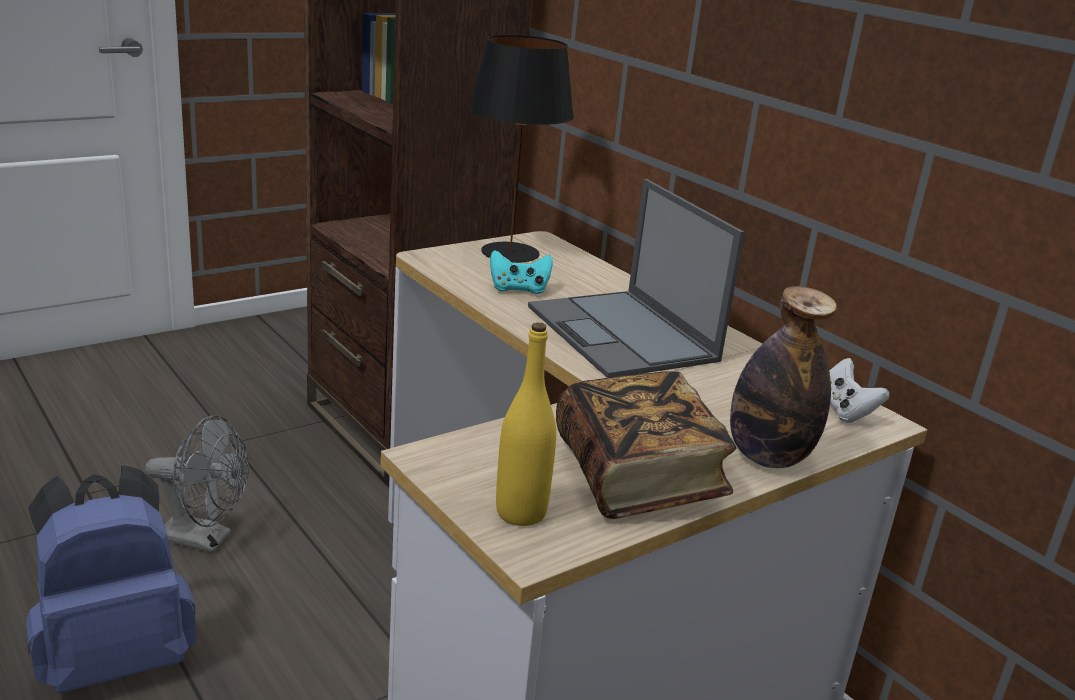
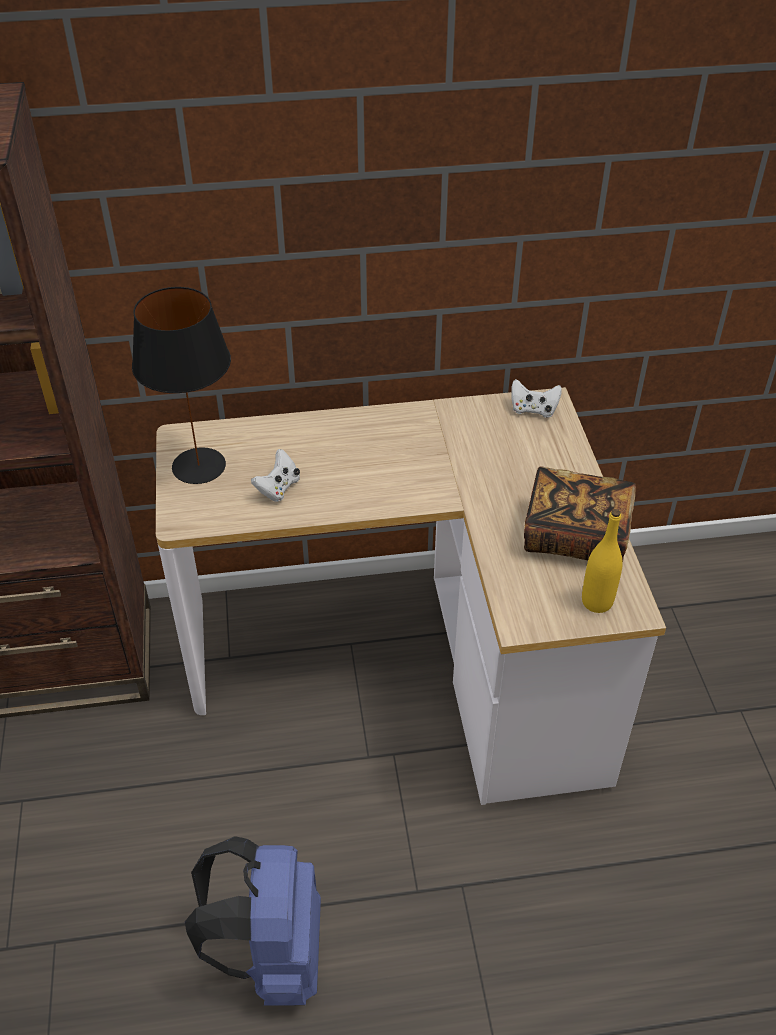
camera: 60 degrees left, 20 degrees up
(205, 539) = (145, 859): grey fan -> none
(519, 289) = (278, 488): turquoise game controller -> white game controller
(623, 334) = (386, 462): laptop -> none
(768, 457) = (573, 469): bottle -> none

